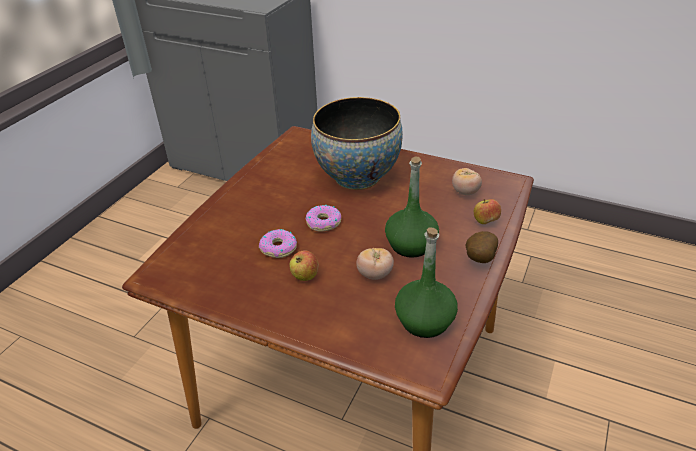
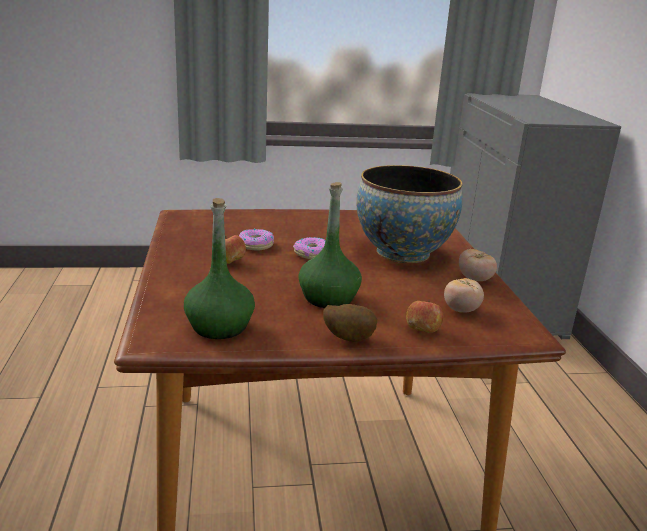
camera: 55 degrees right, 15 degrees down
(375, 274) = (264, 290): tomato -> tomato (474, 279)

